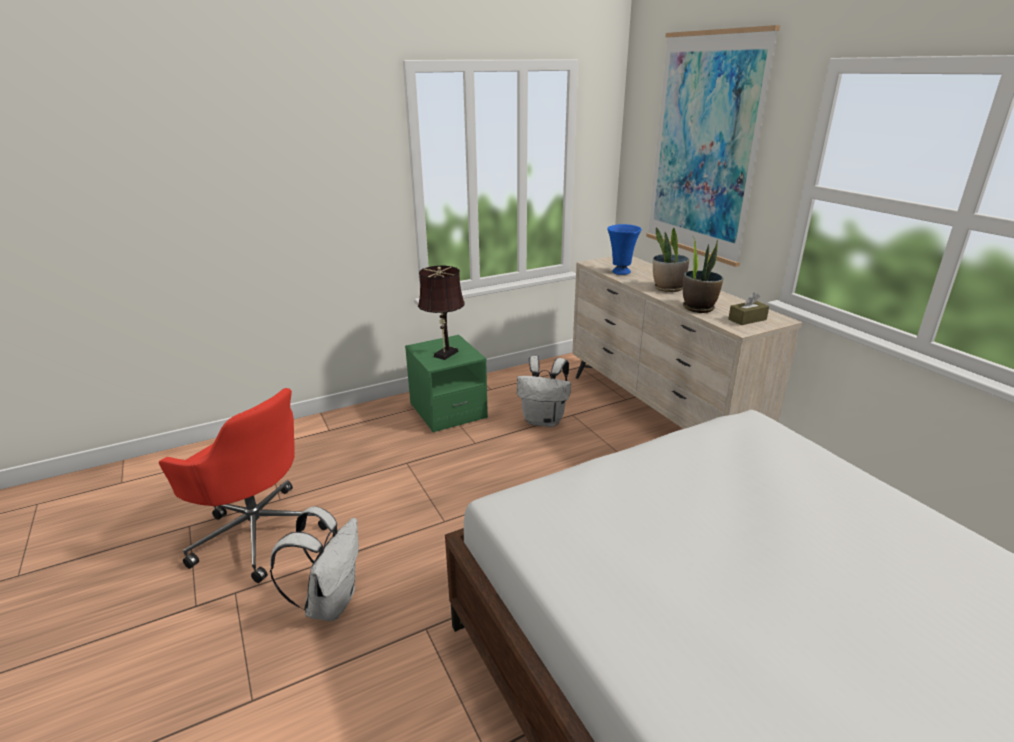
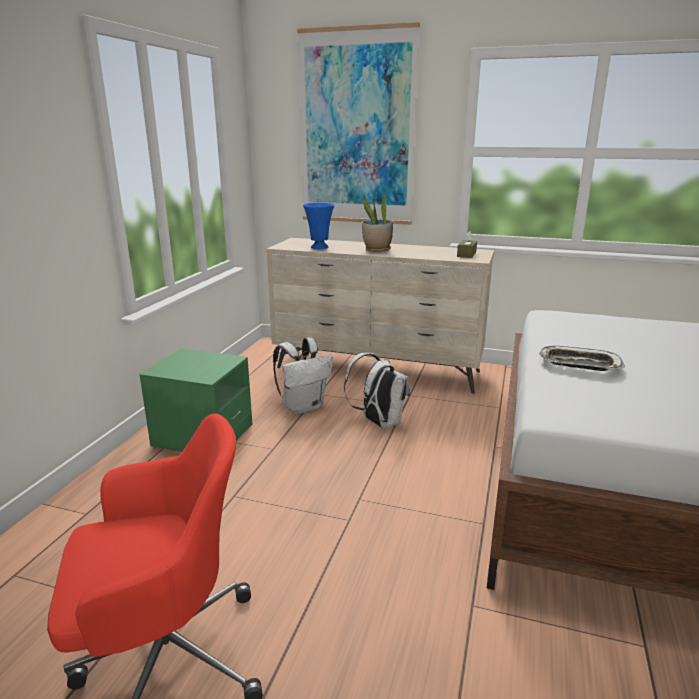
camera: 45 degrees left, 5 degrees down
(330, 602) = (363, 653): white backpack -> white backpack (378, 422)
(444, 355) = (201, 367): brown table lamp -> none
(636, 479) = (578, 364): none -> tray
(698, 308) = (425, 255): potted plant -> none

